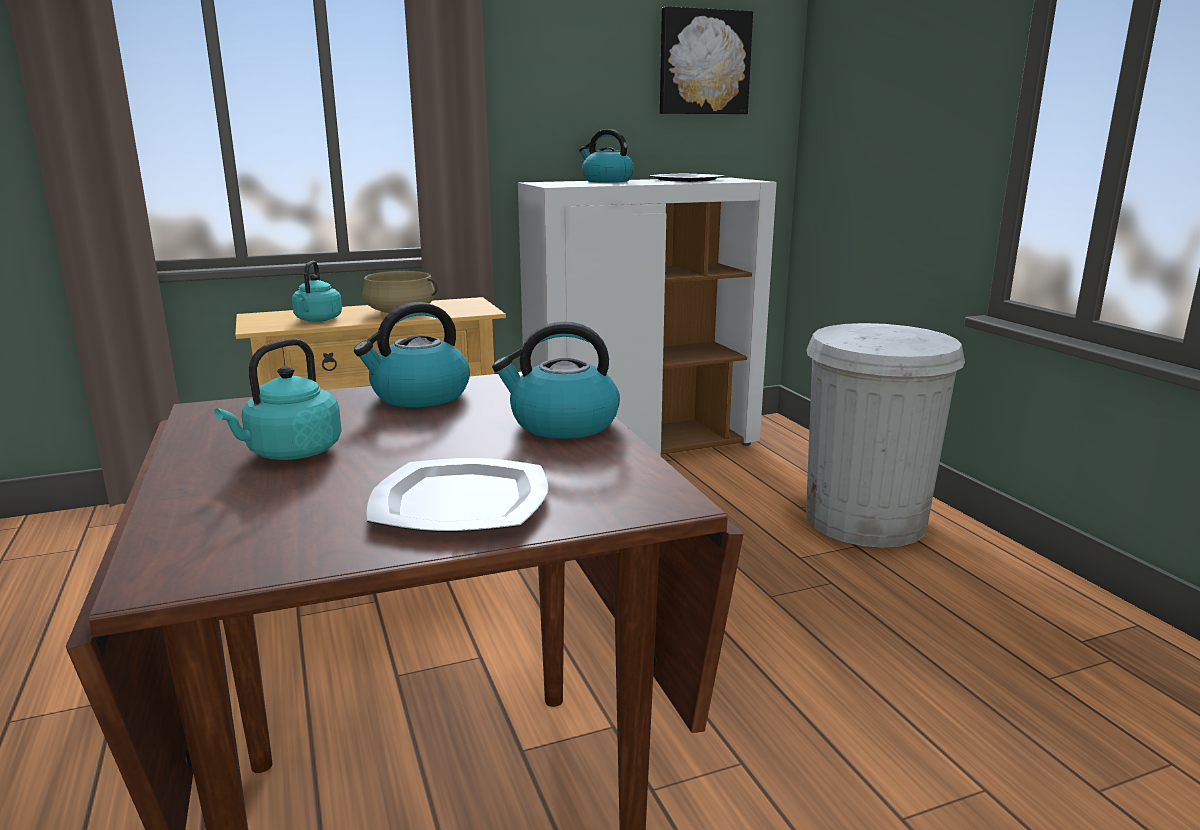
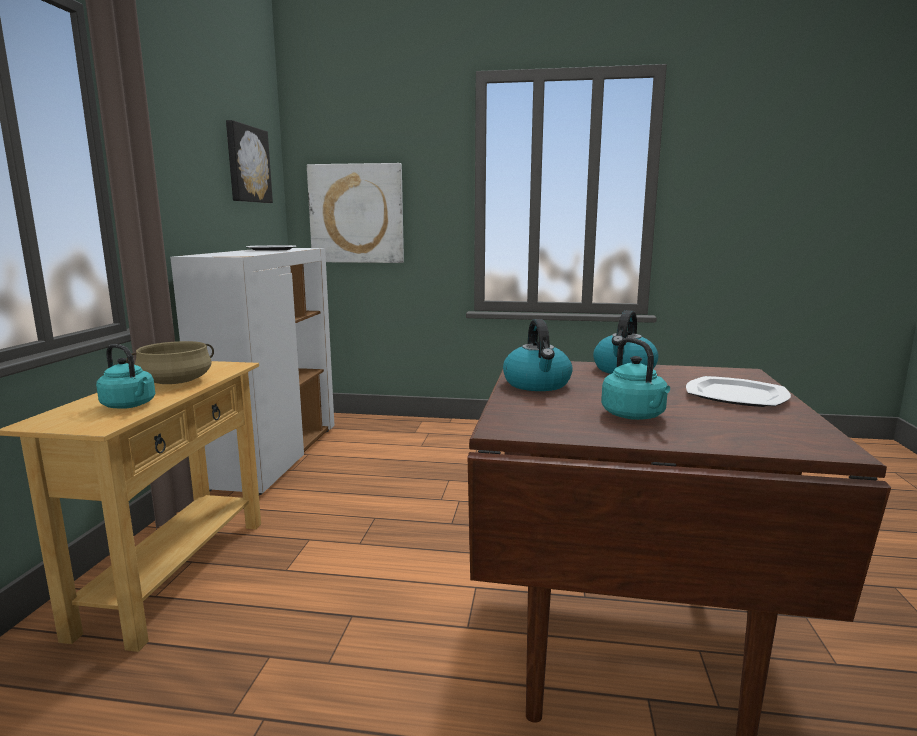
camera: 60 degrees left, 5 degrees down
(606, 181) = (230, 252): kettle -> none
(864, 129) = (356, 214): none -> picture
(865, 520) = (455, 438): white trash can -> none

